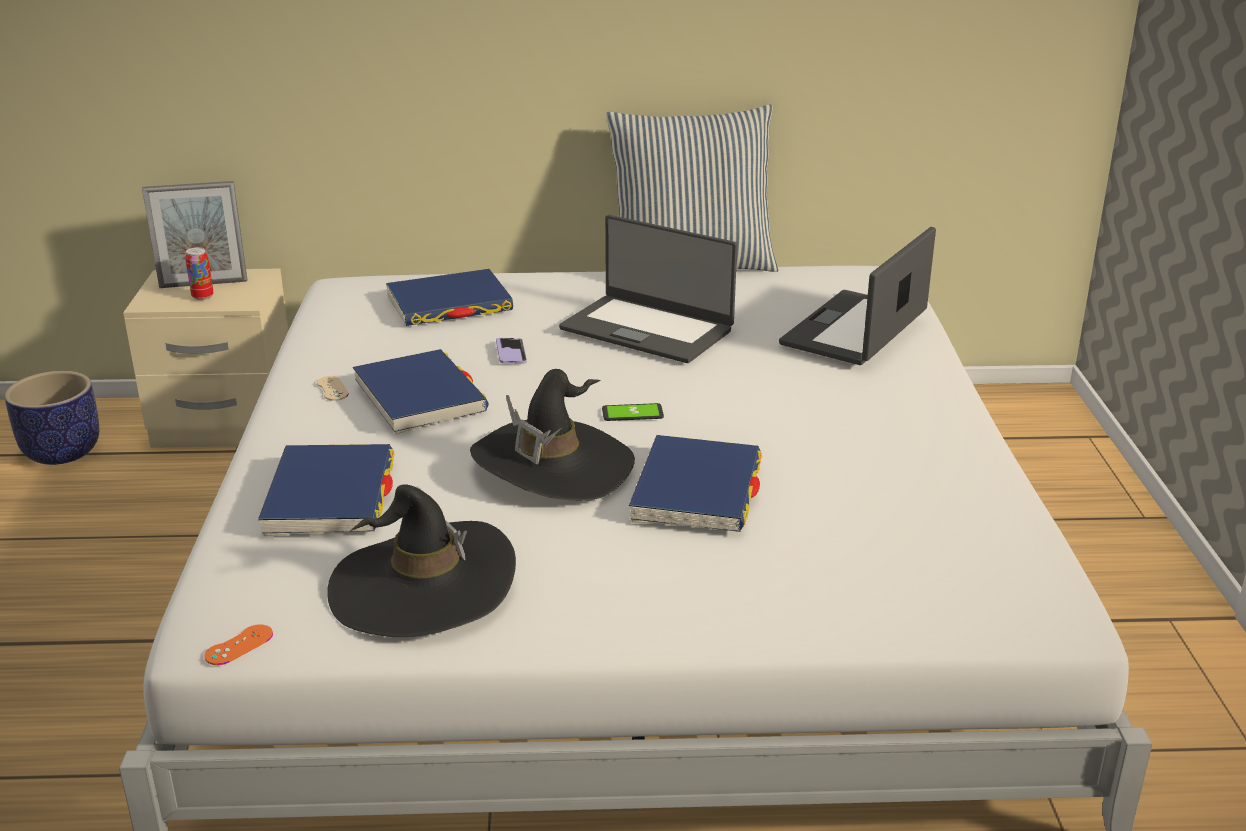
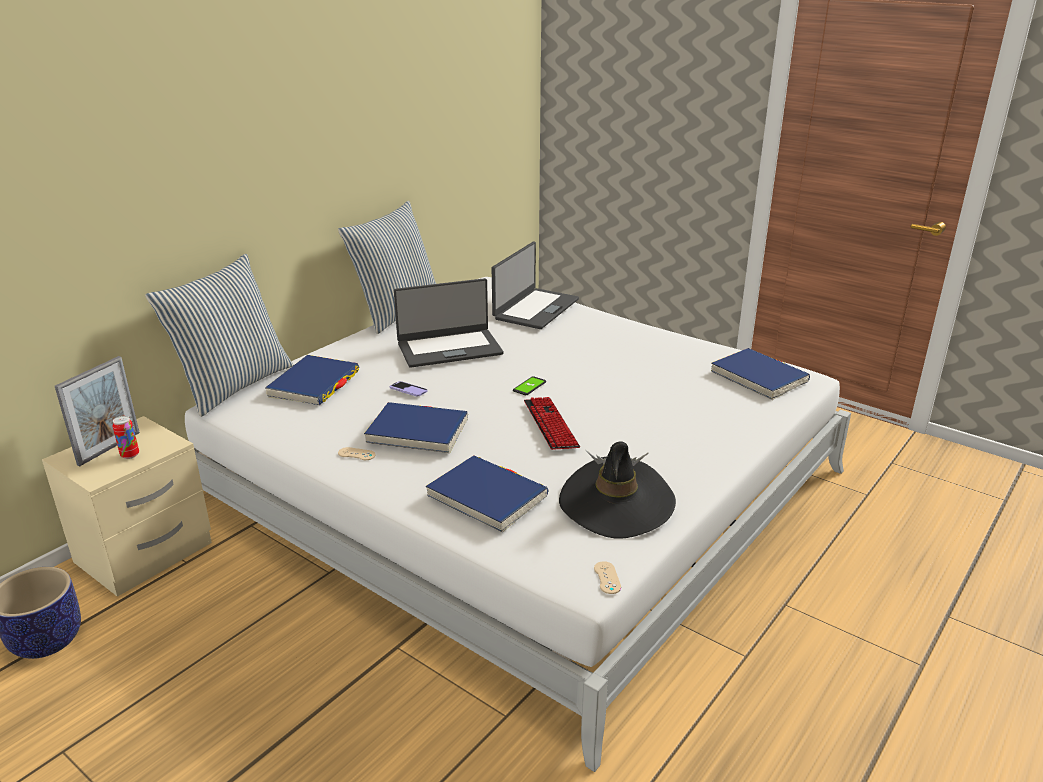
camera: 50 degrees left, 0 degrees up
(239, 645) = (607, 578): orange game controller -> beige game controller
(389, 273) = (233, 385): none -> pillow
(553, 465) = (550, 425): black hat -> keyboard
(697, 490) = (623, 402): blue book -> blue book (759, 377)
(856, 329) = (535, 309): laptop -> laptop turned 135 degrees counterclockwise

